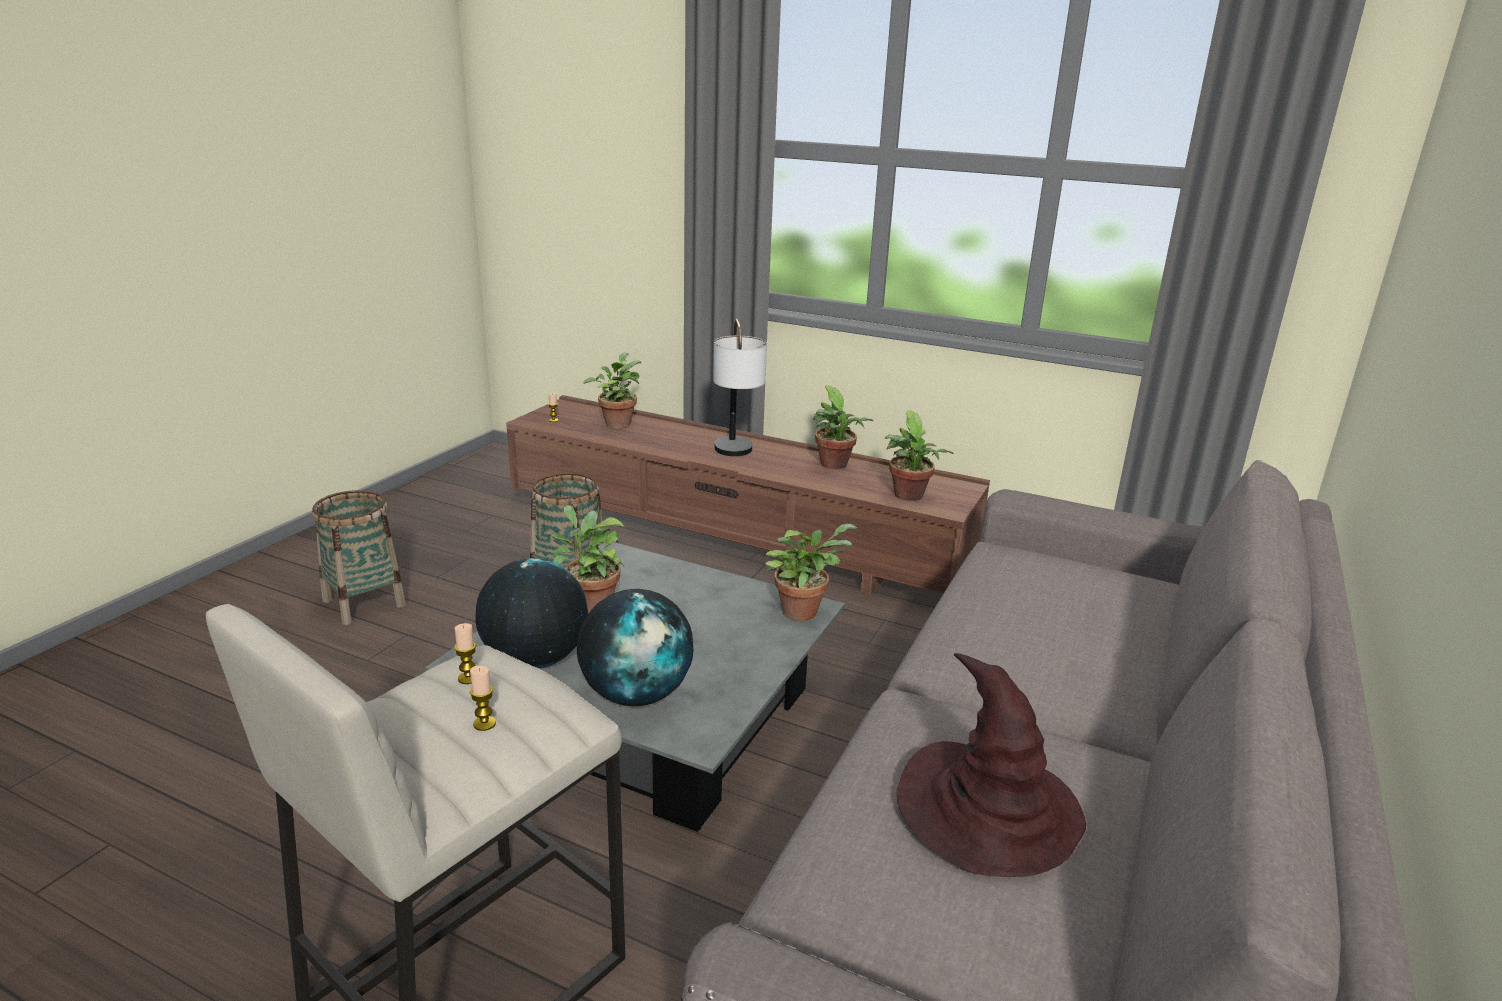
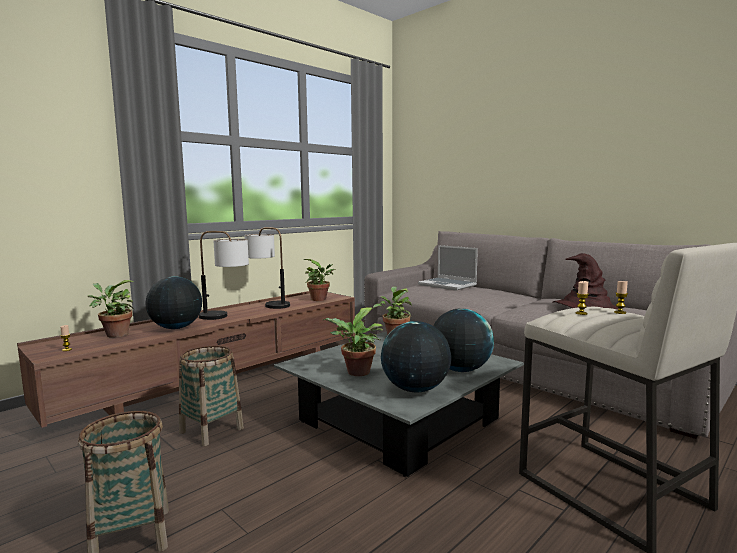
camera: 70 degrees left, 15 degrees down
(661, 443) = (176, 328): none -> globe
(835, 466) = (268, 304): potted plant -> table lamp
(1100, 599) = (448, 285): none -> laptop

